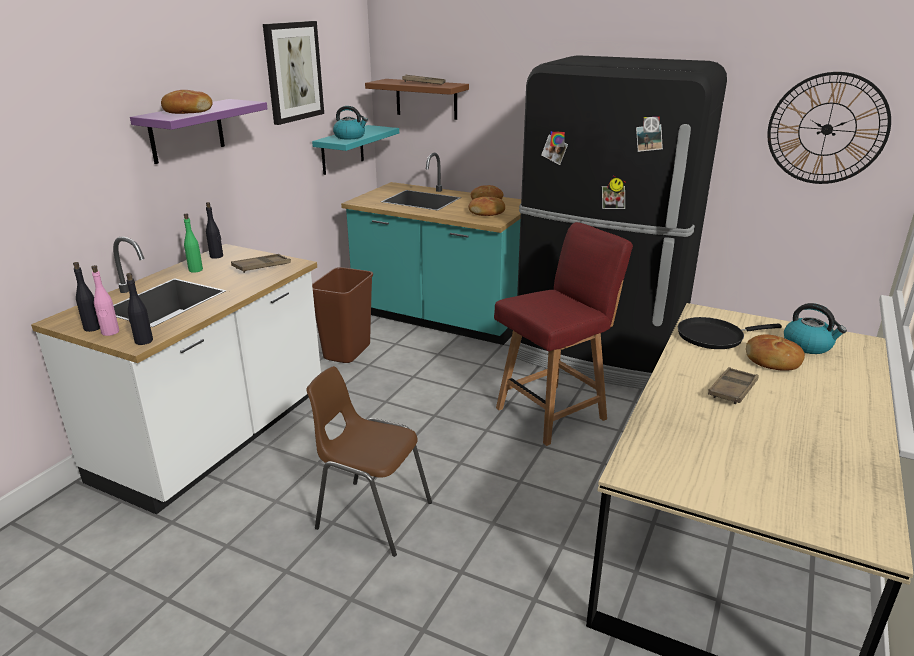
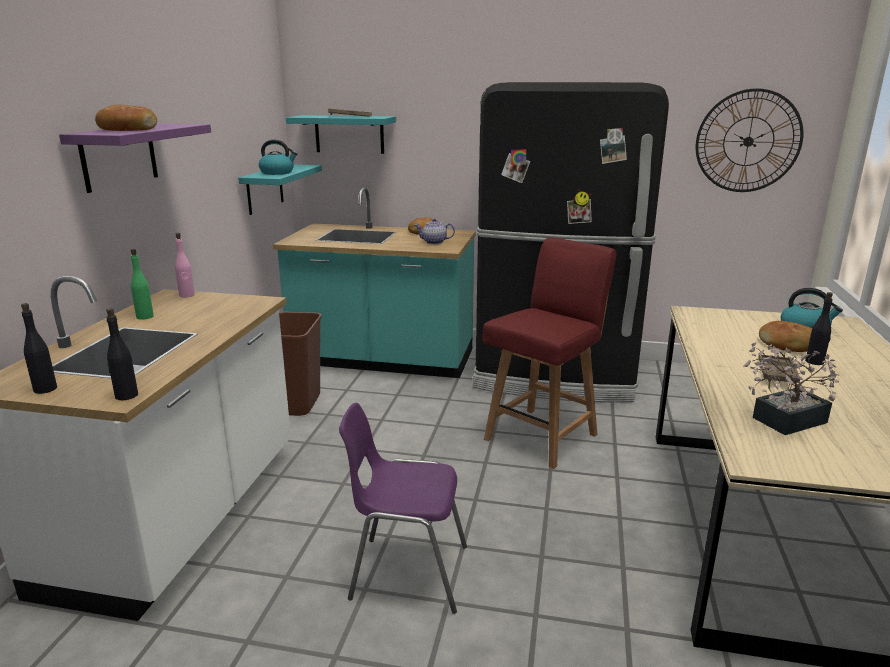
camera: 15 degrees left, 5 degrees down
(110, 332) = (73, 391): pink bottle -> pink bottle (187, 295)
(216, 256) = (162, 301): black bottle -> black bottle (814, 362)
(261, 266) = (225, 307): brown tray -> none
(293, 72) = (218, 100): picture -> none
(371, 515) = (406, 572): brown chair -> purple chair
(426, 99) = (349, 134): brown shelf -> turquoise shelf
(487, 212) = (434, 242): bread -> teapot
(693, 439) = (782, 421): none -> potted plant
(714, 337) = (720, 331): black frying pan -> none

